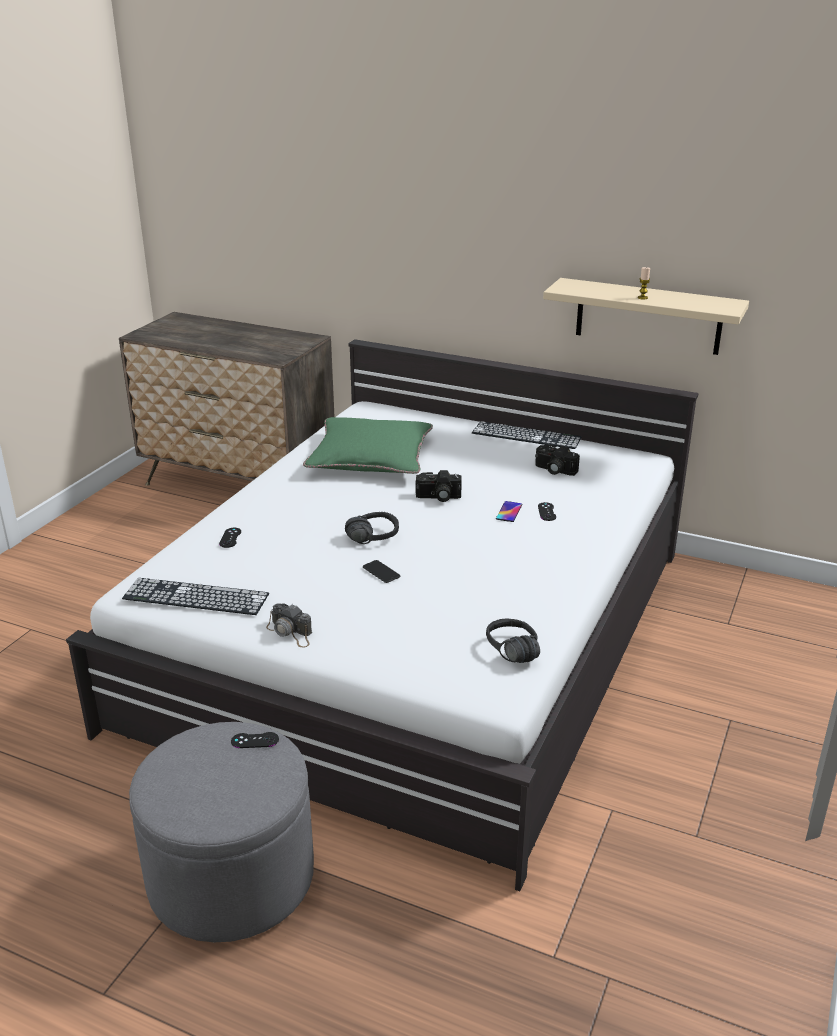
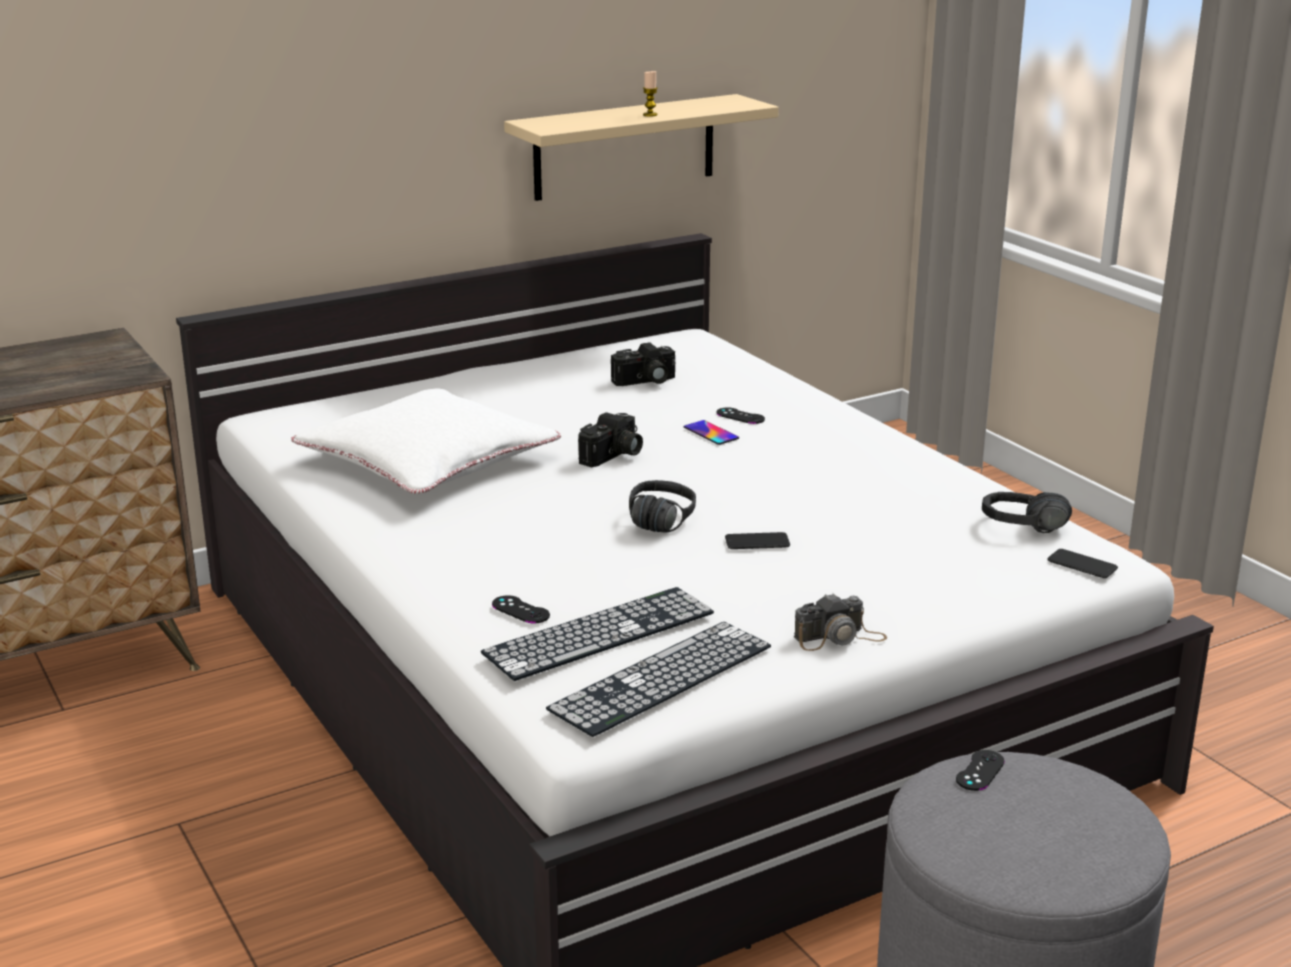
camera: 55 degrees left, 5 degrees down
(370, 457) = (428, 460): green pillow -> white pillow
(480, 687) = (1082, 565): none -> phone
(526, 435) = (532, 365): keyboard -> keyboard (599, 633)

